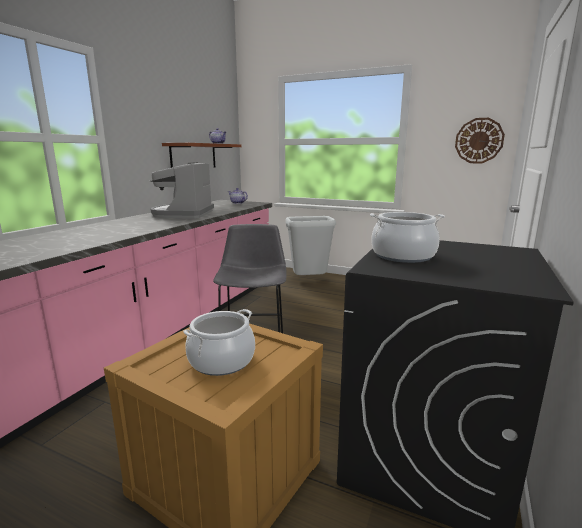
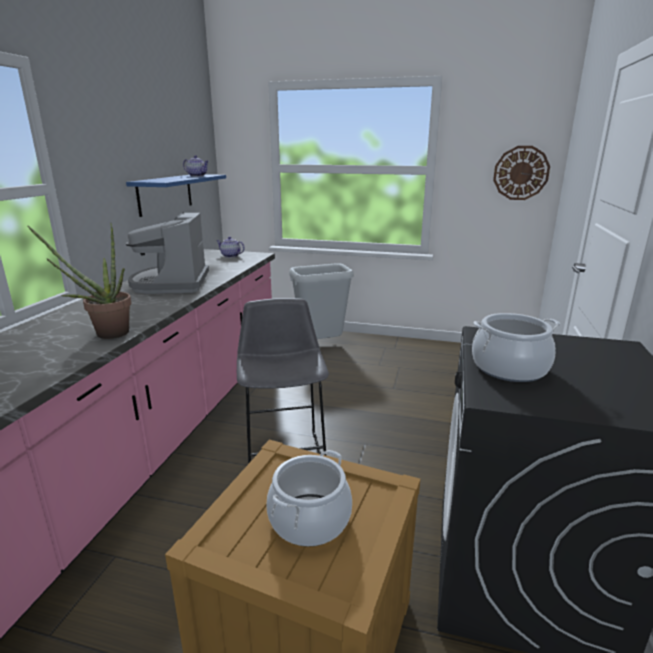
camera: 10 degrees left, 5 degrees up
(117, 234) = (105, 334): none -> potted plant
(193, 156) = (165, 194): brown shelf -> blue shelf

